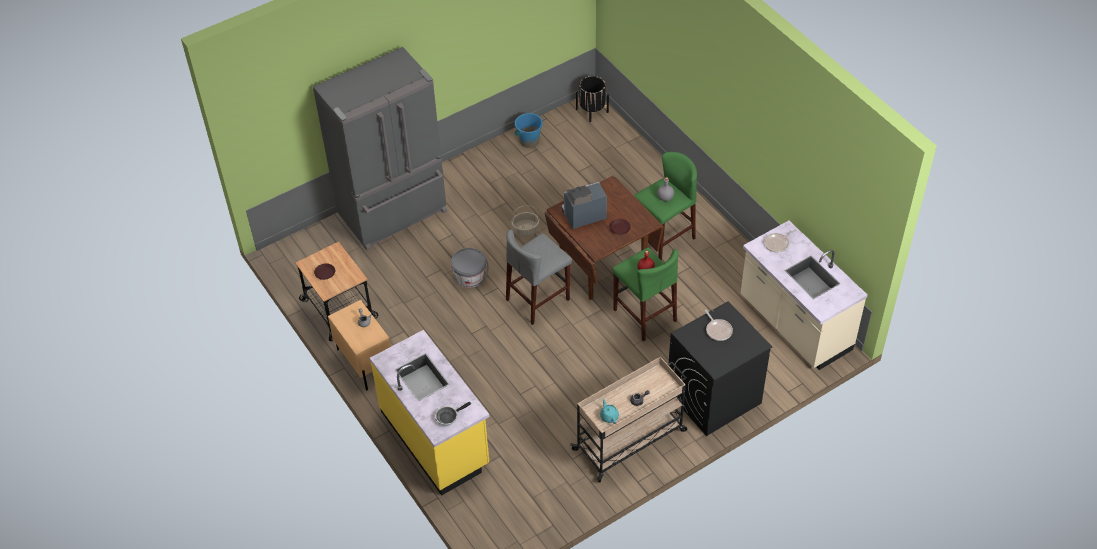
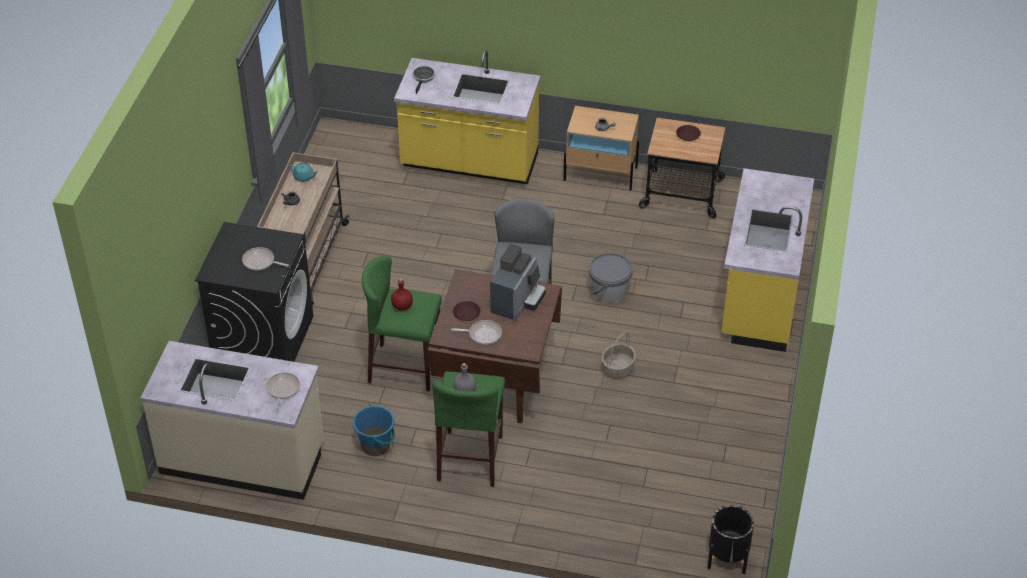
camera: 135 degrees right, 5 degrees down
(394, 214) = (759, 297): grey fridge -> yellow counter
(529, 141) = (743, 465): blue bucket -> blue bucket (376, 445)
(625, 210) = (483, 334): none -> frying pan

